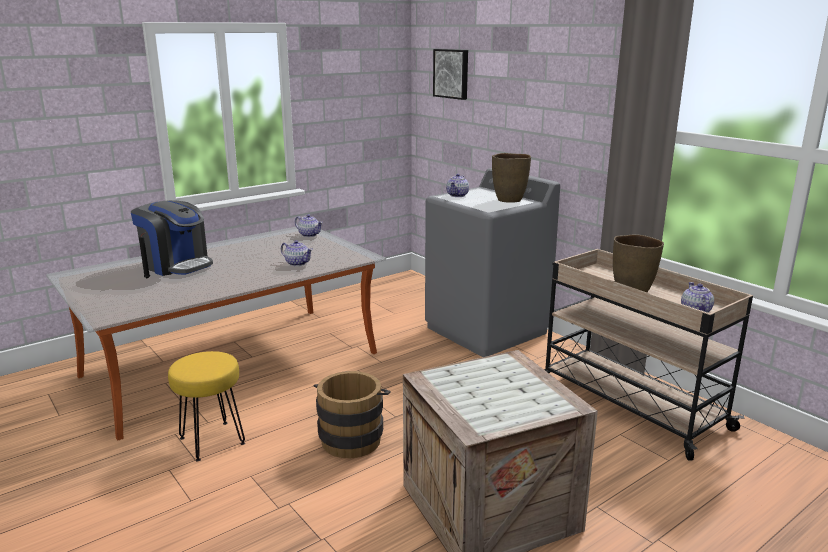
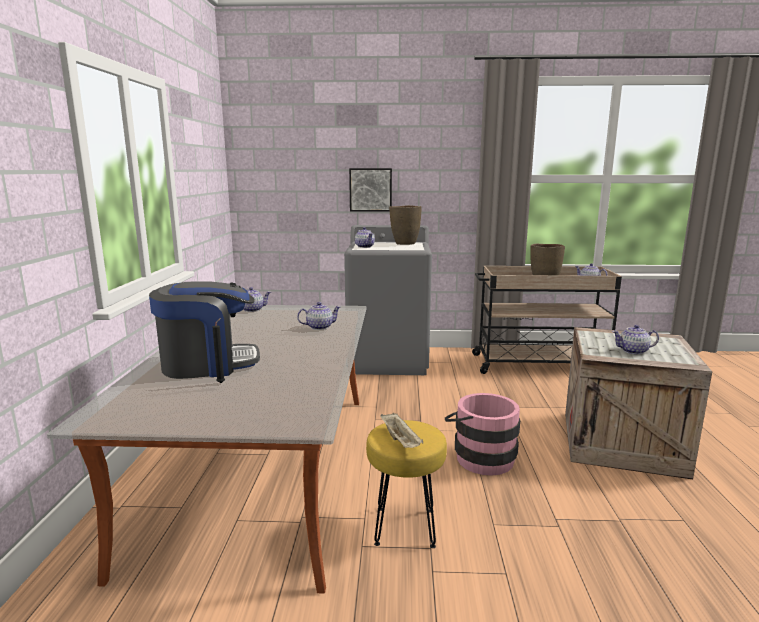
camera: 50 degrees left, 5 degrees down
(191, 364) = (401, 441): none -> beige tray
(352, 437) = (480, 457): brown bucket -> pink bucket
(452, 73) = (287, 148): picture -> picture (370, 189)
(472, 393) = (633, 351): none -> teapot

